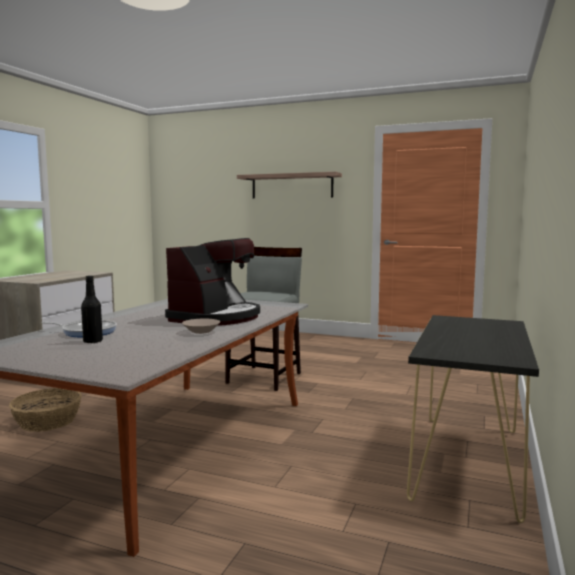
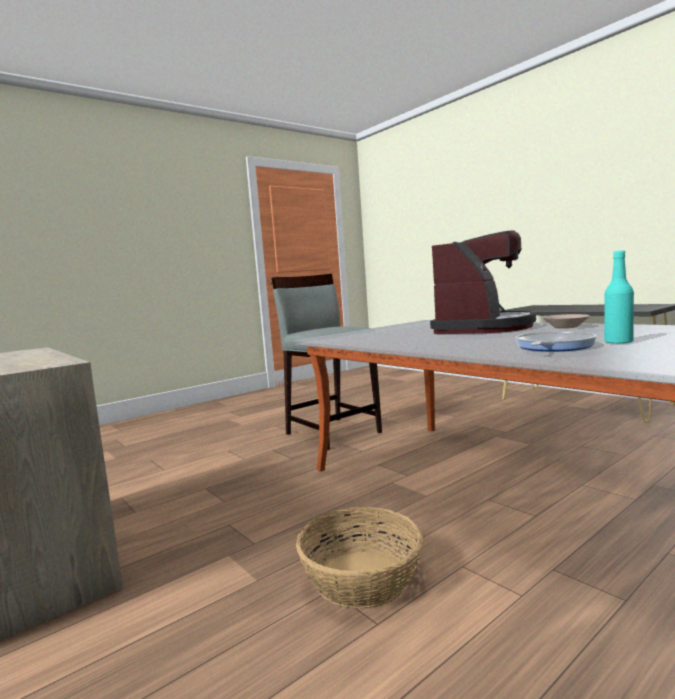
camera: 60 degrees left, 0 degrees up
(93, 341) = (618, 342): black bottle -> turquoise bottle
(216, 317) = (483, 328): coffee machine -> coffee machine turned 60 degrees clockwise
(291, 186) = (156, 218): shelf -> none

